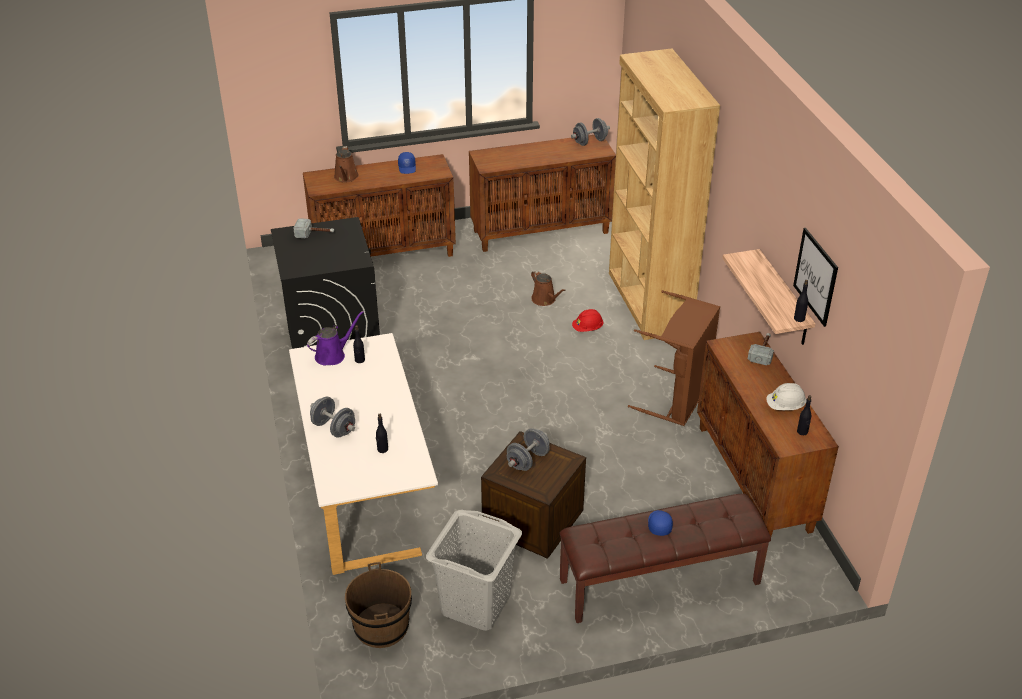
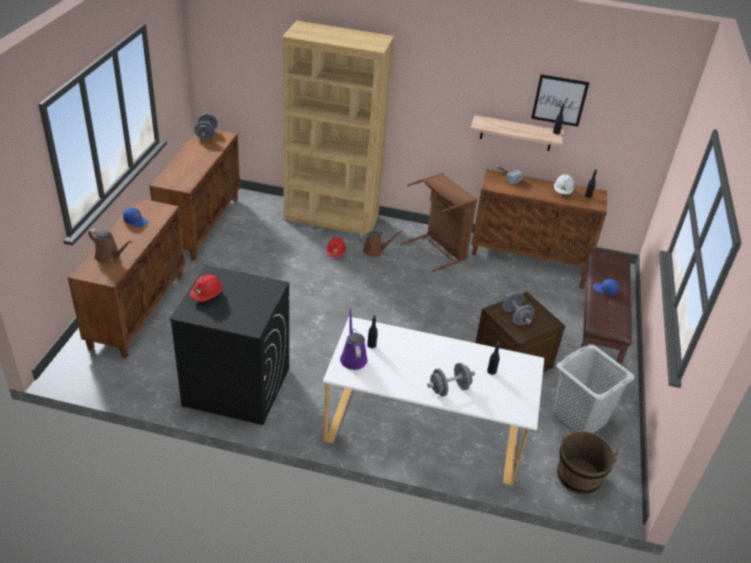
camera: 65 degrees left, 0 degrees up
(315, 234) = (207, 296): hammer -> red hard hat
(545, 300) = (285, 257): brown watering can -> brown watering can (375, 251)

